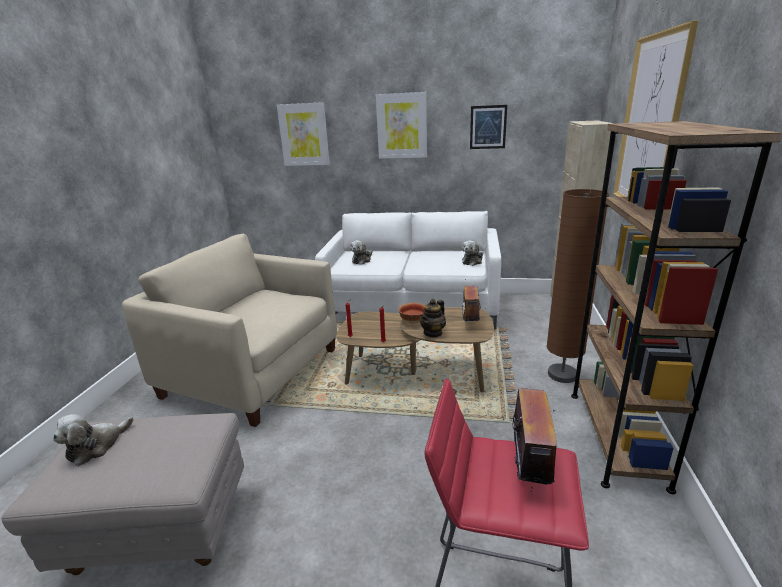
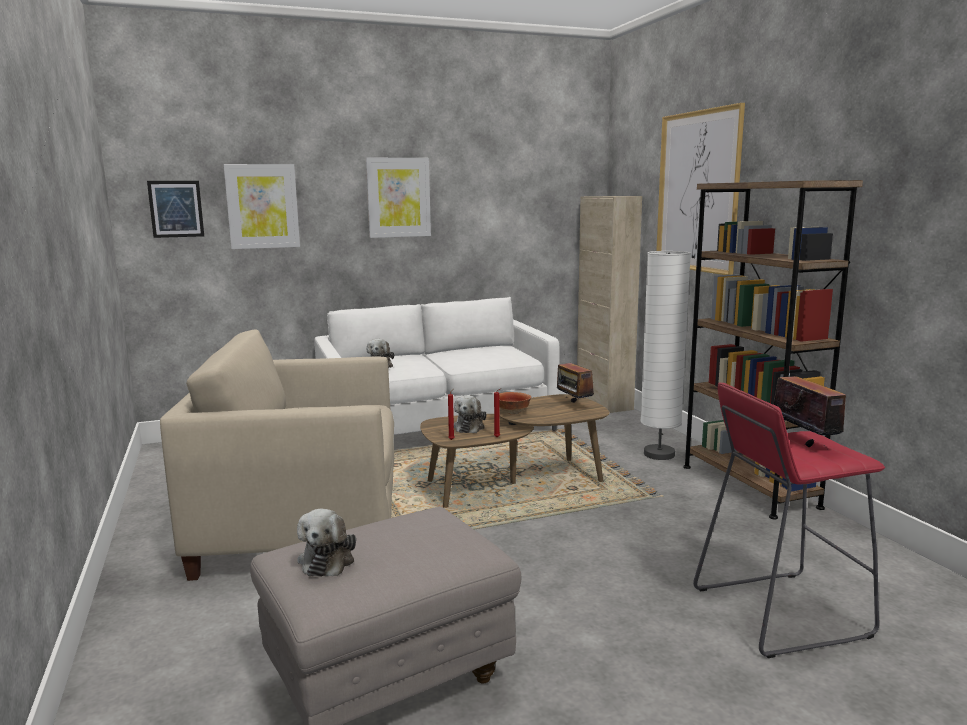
camera: 30 degrees left, 10 degrees down
(433, 333) = (548, 417): teapot -> none
(473, 261) = (516, 353): plush toy -> plush toy (469, 427)
(488, 127) = (498, 201): picture -> picture (176, 209)
(562, 375) = (659, 454): brown floor lamp -> white floor lamp

